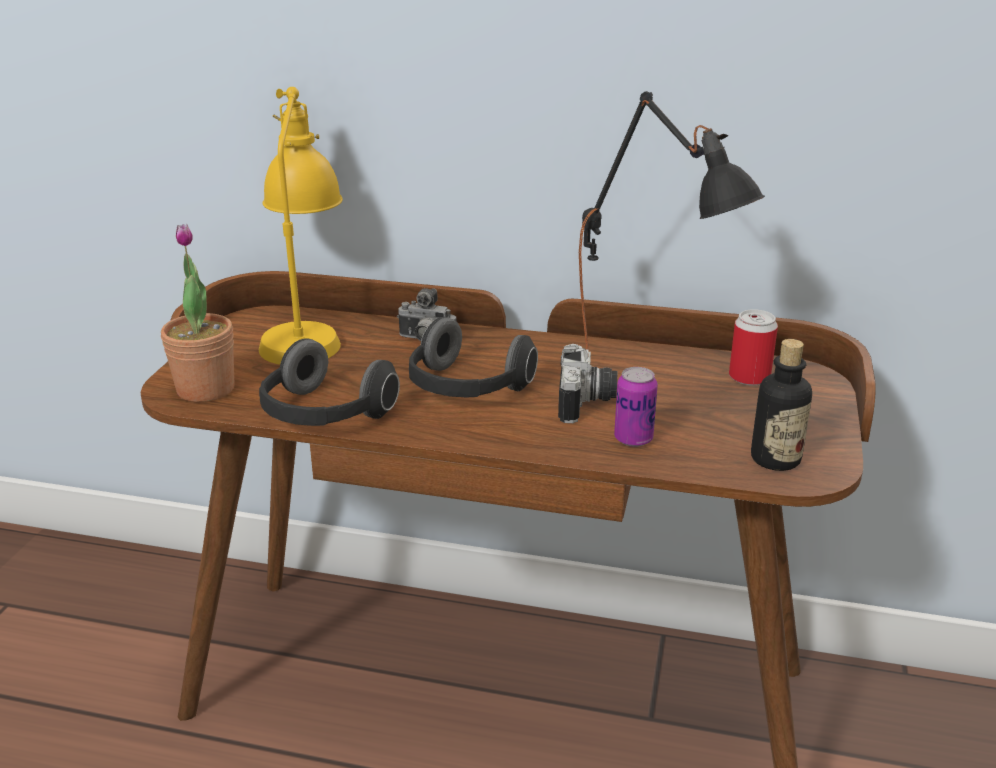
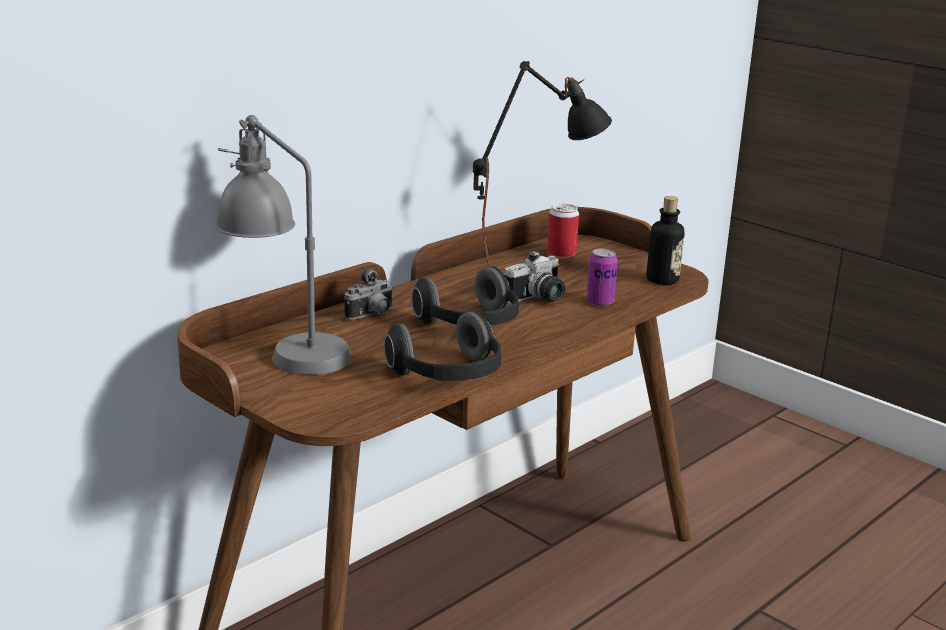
camera: 60 degrees left, 5 degrees down
(205, 389) = (339, 407): potted plant -> none
(305, 332) = (284, 349): yellow table lamp -> grey table lamp
(587, 403) = (538, 299): camera -> camera turned 105 degrees clockwise

